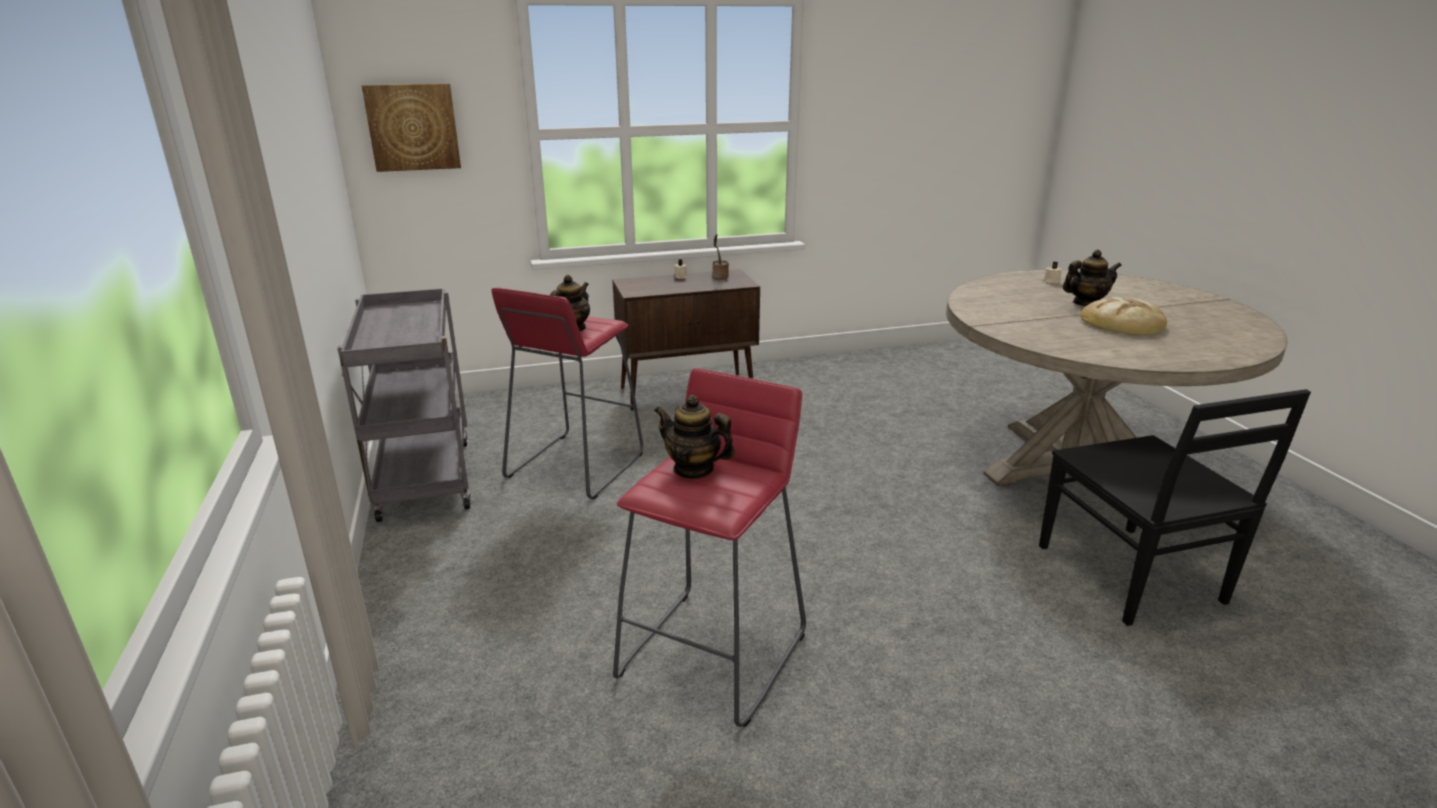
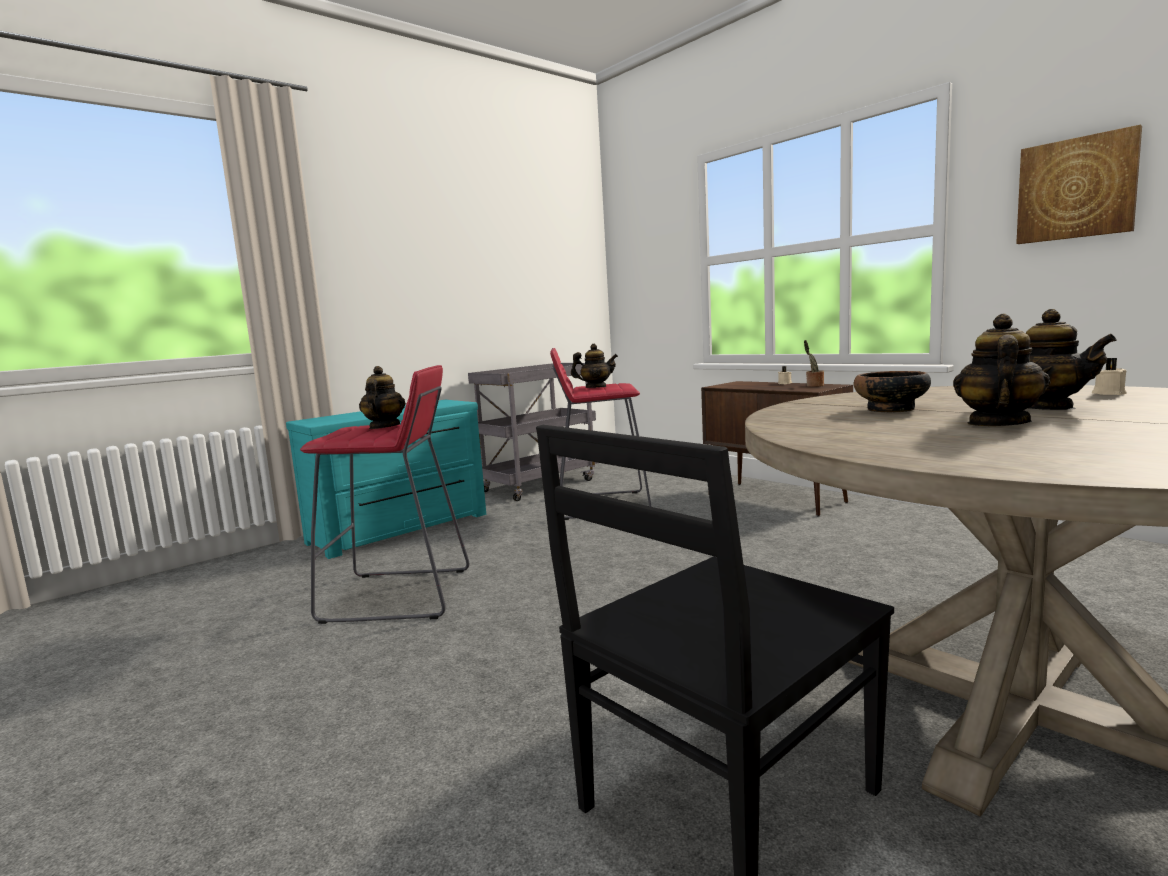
camera: 65 degrees right, 15 degrees down
(413, 127) = (639, 262): picture -> picture (1076, 189)
(453, 618) = (402, 529): none -> turquoise dresser
(1048, 321) = (890, 409): none -> bowl
(1123, 323) = (997, 423): bread -> teapot

